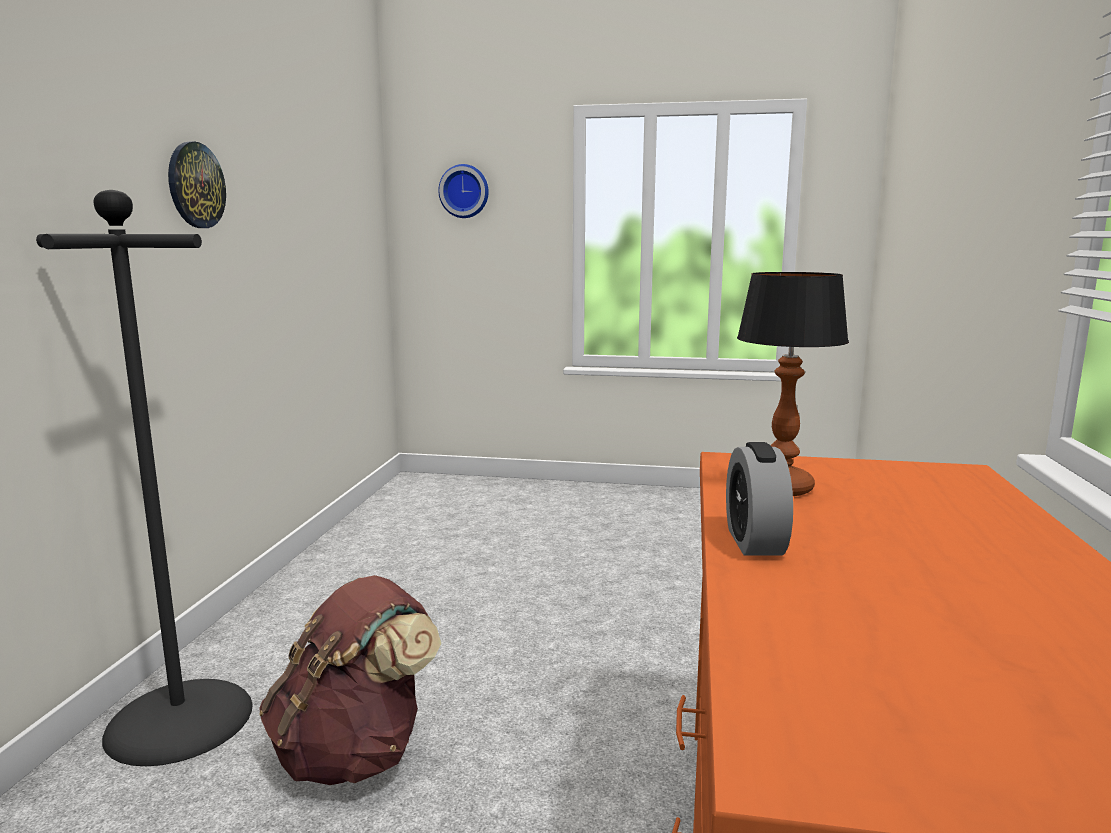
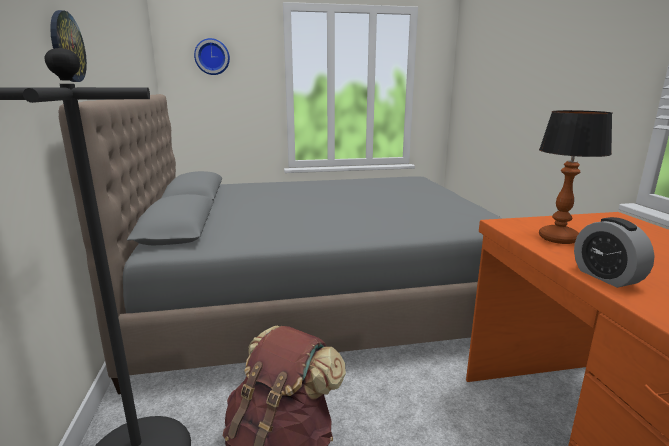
camera: 20 degrees left, 5 degrees up
(549, 576) = (320, 297): none -> grey bed

